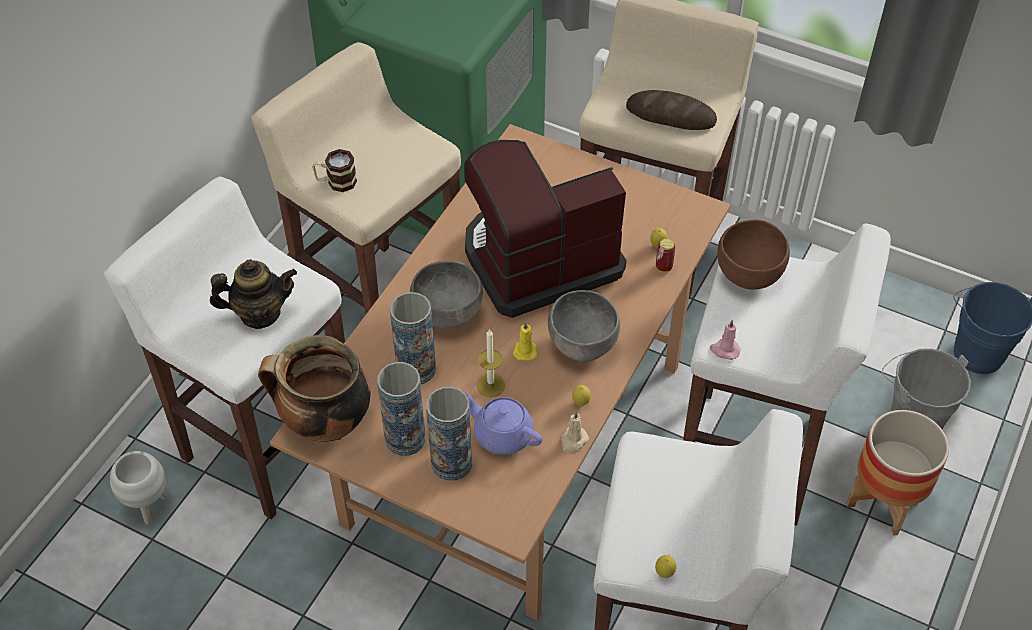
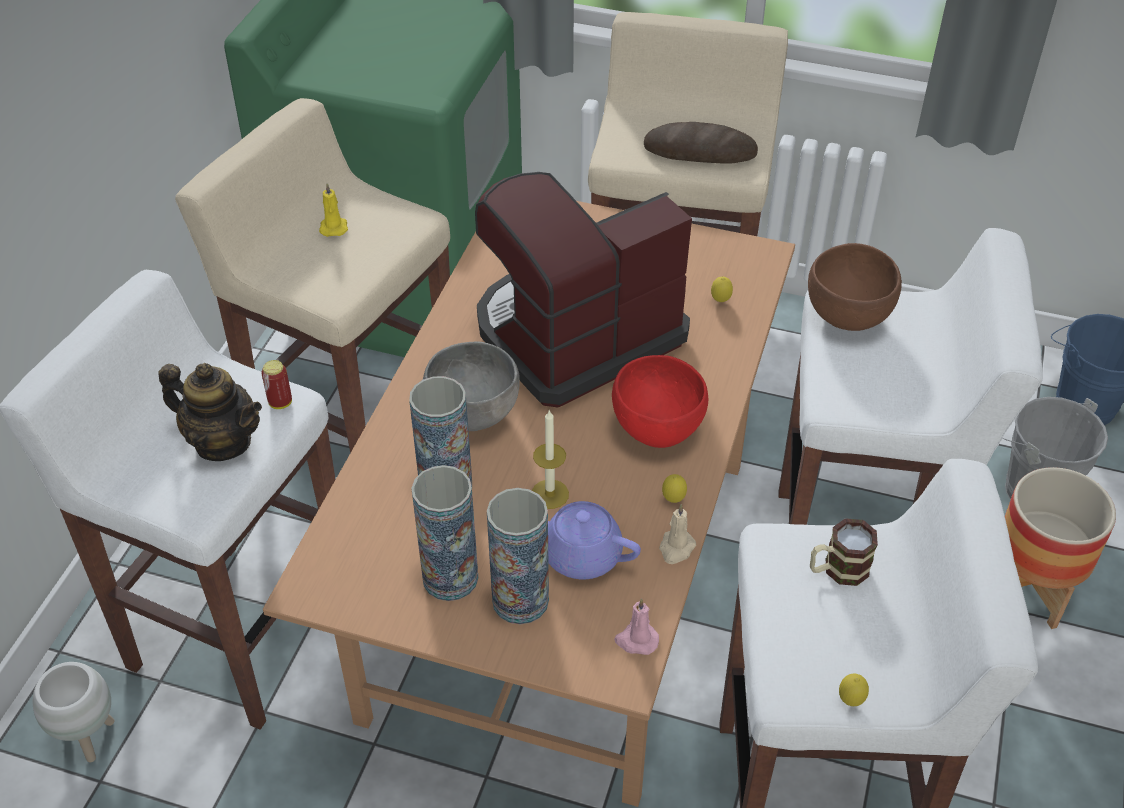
camera: 10 degrees left, 5 degrees down
(260, 313) = (223, 442): teapot -> teapot turned 45 degrees clockwise
(325, 424) = (336, 574): cooking pot -> none
(336, 182) = (296, 271): mug -> mug (837, 570)
(525, 350) = (585, 444): yellow candle -> yellow candle (334, 227)
(582, 346) = (657, 430): grey bowl -> red bowl
(663, 267) = (734, 325): can -> can (280, 403)
(724, 350) = (844, 407): pink candle -> pink candle (636, 640)

